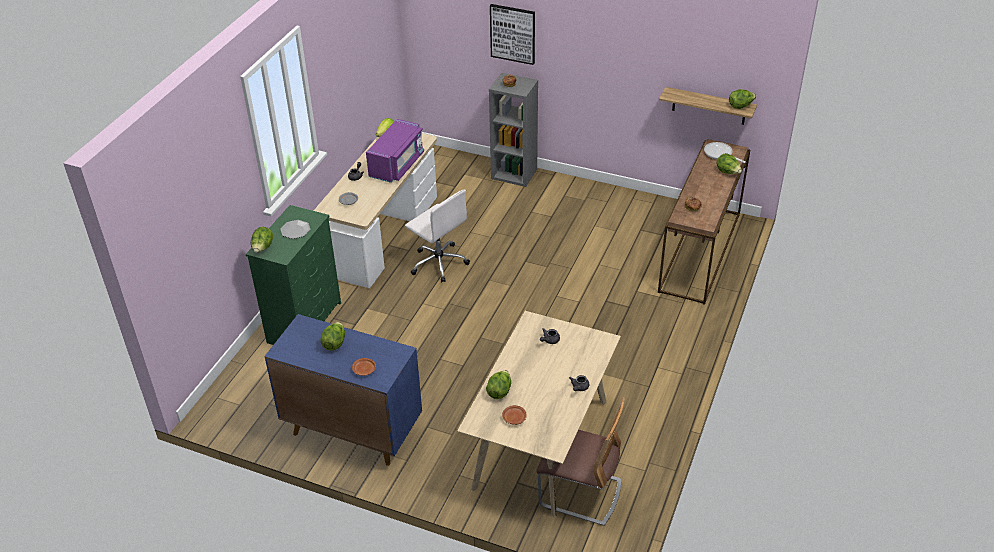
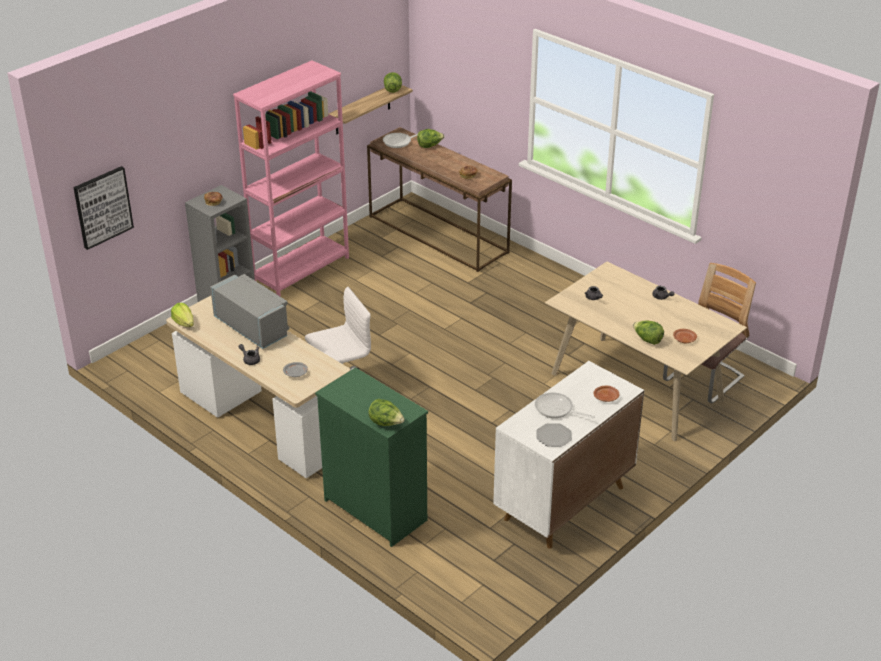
camera: 70 degrees left, 5 degrees down
(295, 230) = (368, 395): plate -> plate (553, 436)
(334, 343) = (557, 410): lettuce -> frying pan
(352, 430) = (563, 504): blue cabinet -> white cabinet
(397, 165) = (252, 327): purple microwave -> grey microwave
(513, 33) = (188, 149): picture -> picture (102, 207)
(589, 193) = (301, 269): none -> pink bookcase

